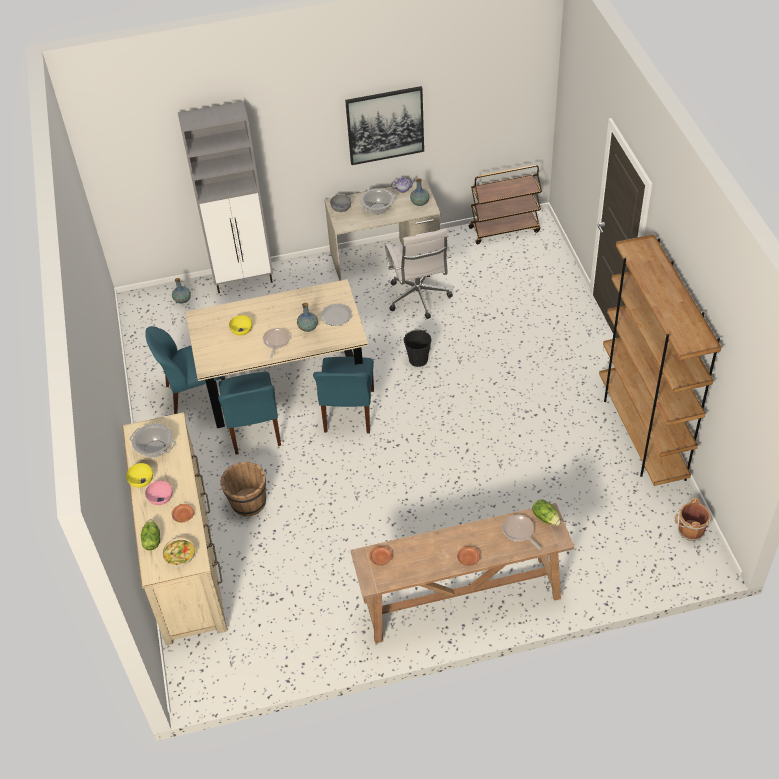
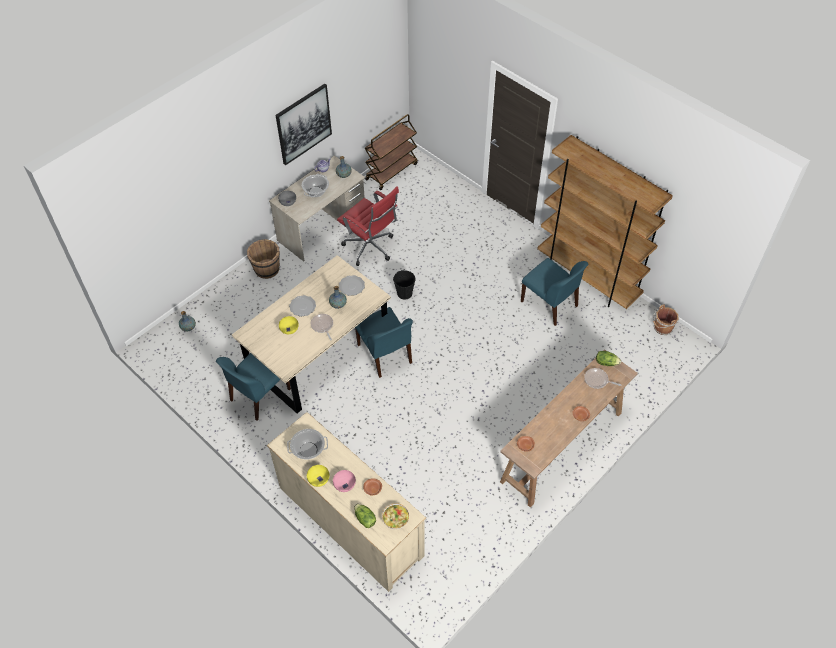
camera: 35 degrees left, 5 degrees up
(244, 280) = (226, 290): grey cabinet -> none
(248, 503) = (365, 457): brown bucket -> brown bucket (266, 269)
(254, 430) = (326, 401): blue chair -> blue chair (550, 304)
(272, 315) = (302, 307): none -> plate
(419, 299) = (371, 248): white office chair -> red office chair

